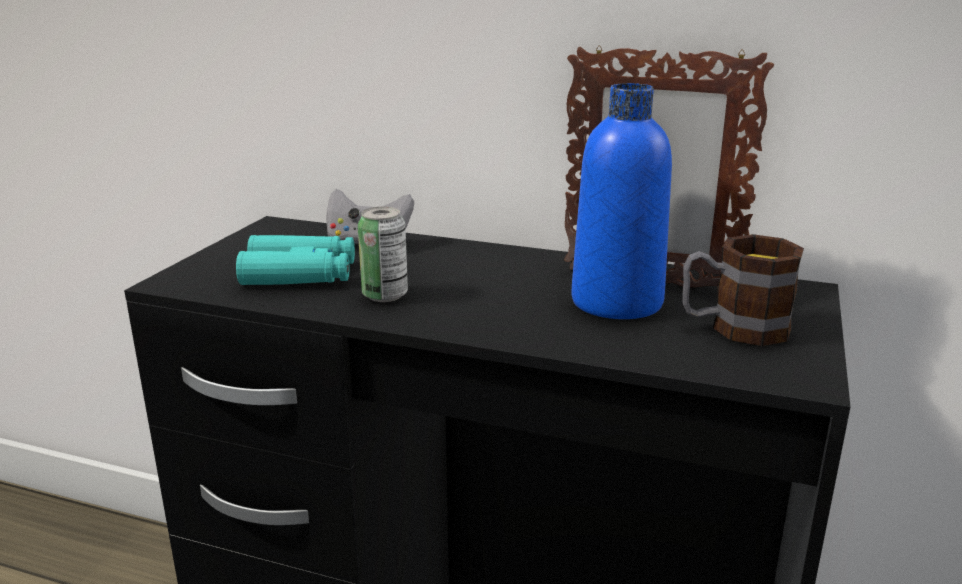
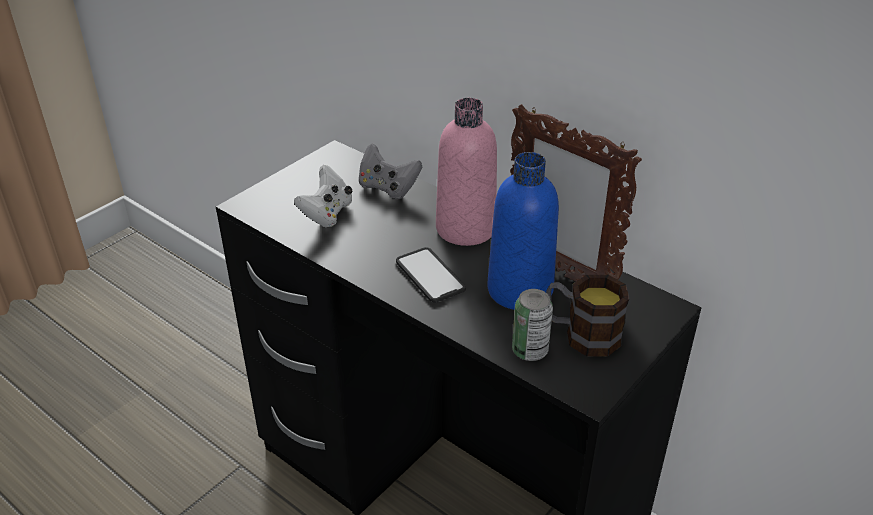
camera: 20 degrees right, 15 degrees up
(300, 274) = (327, 213): turquoise binoculars -> white game controller
(385, 295) = (370, 248): can -> can (529, 351)
(488, 307) = (430, 276): none -> phone
(498, 262) = (465, 229): none -> pink bottle

